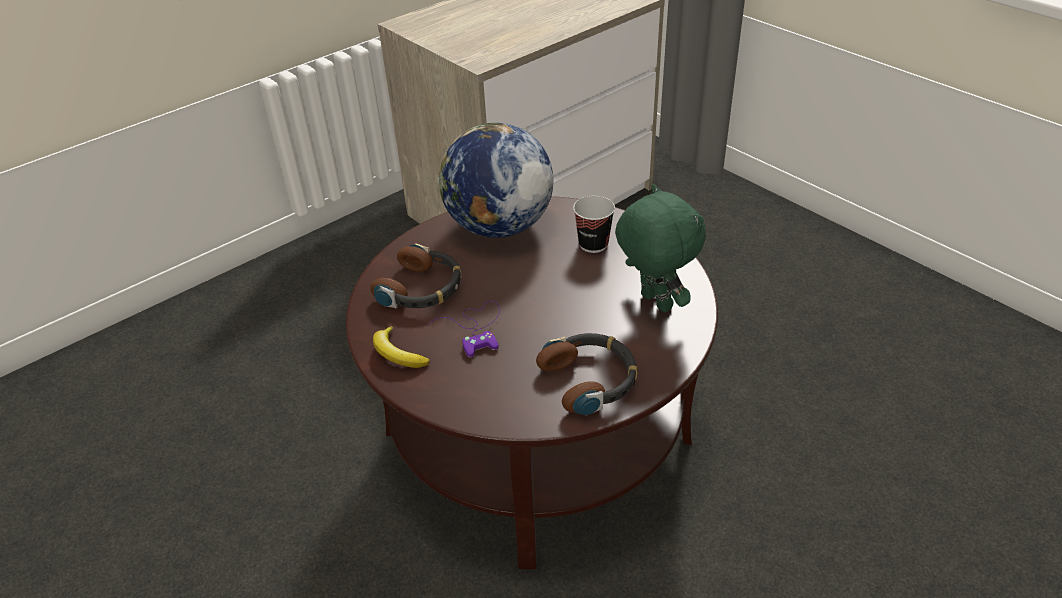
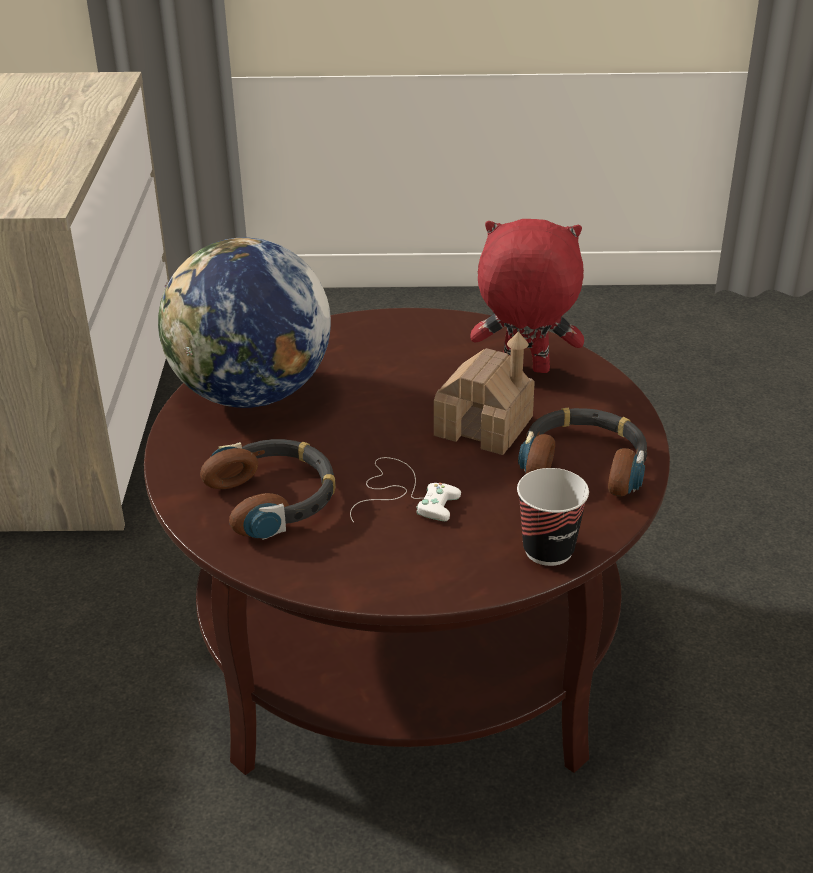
camera: 50 degrees left, 5 degrees down
(398, 354) = (366, 570): banana -> none
(475, 328) = (403, 494): purple game controller -> white game controller
(575, 320) = (484, 426): none -> toy house
(593, 244) = (381, 355): cup -> cup (548, 550)
(654, 303) = (524, 370): green plush toy -> red plush toy

